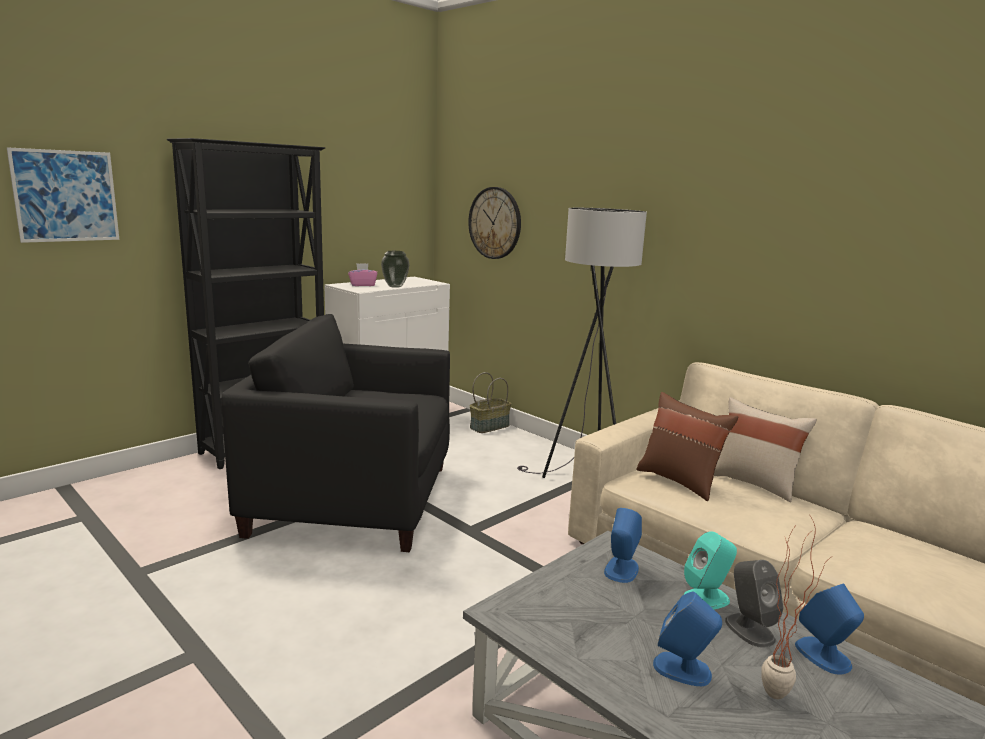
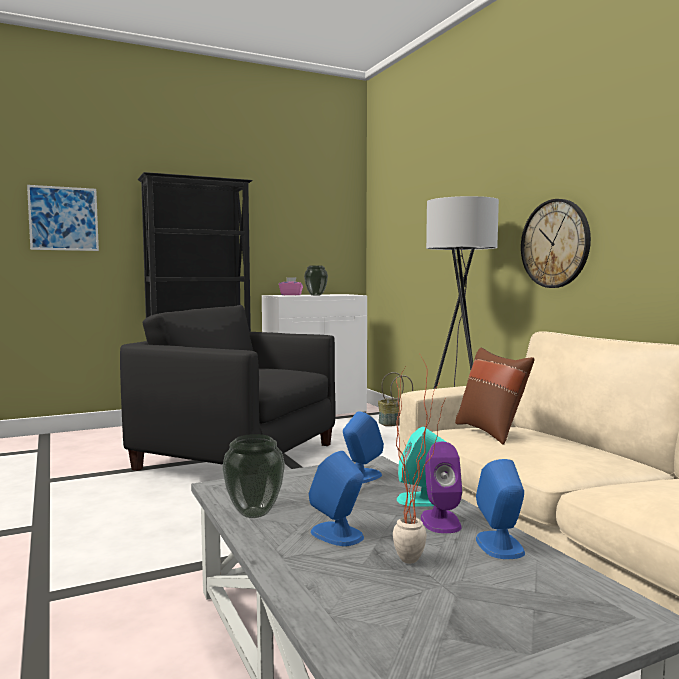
camera: 20 degrees right, 10 degrees down
(495, 223) = (404, 240): wall clock -> wall clock (555, 243)
(578, 651) = (255, 513): none -> vase
(749, 629) = (440, 521): grey speaker -> purple speaker
(754, 483) = (579, 442): beige pillow -> none

